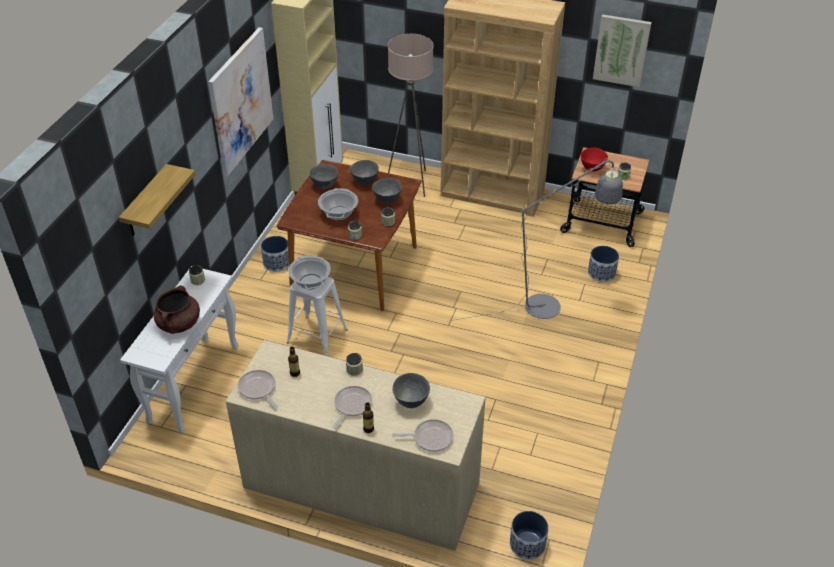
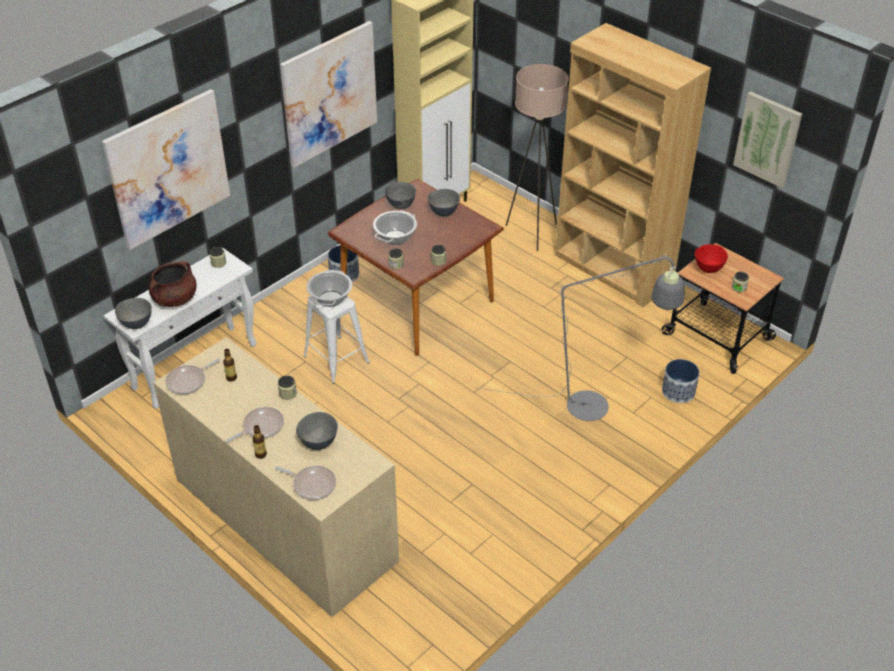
camera: 25 degrees right, 0 degrees up
(146, 202) = (168, 169): shelf -> picture
(258, 389) = (188, 381): frying pan -> frying pan turned 120 degrees counterclockwise
(387, 200) = (453, 238): grey bowl -> grey bowl (136, 325)
(527, 544) = (406, 640): planter -> none

